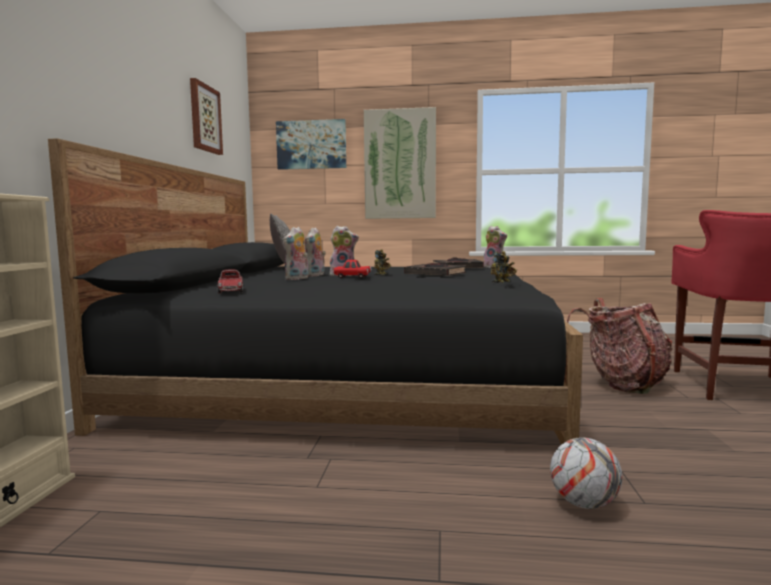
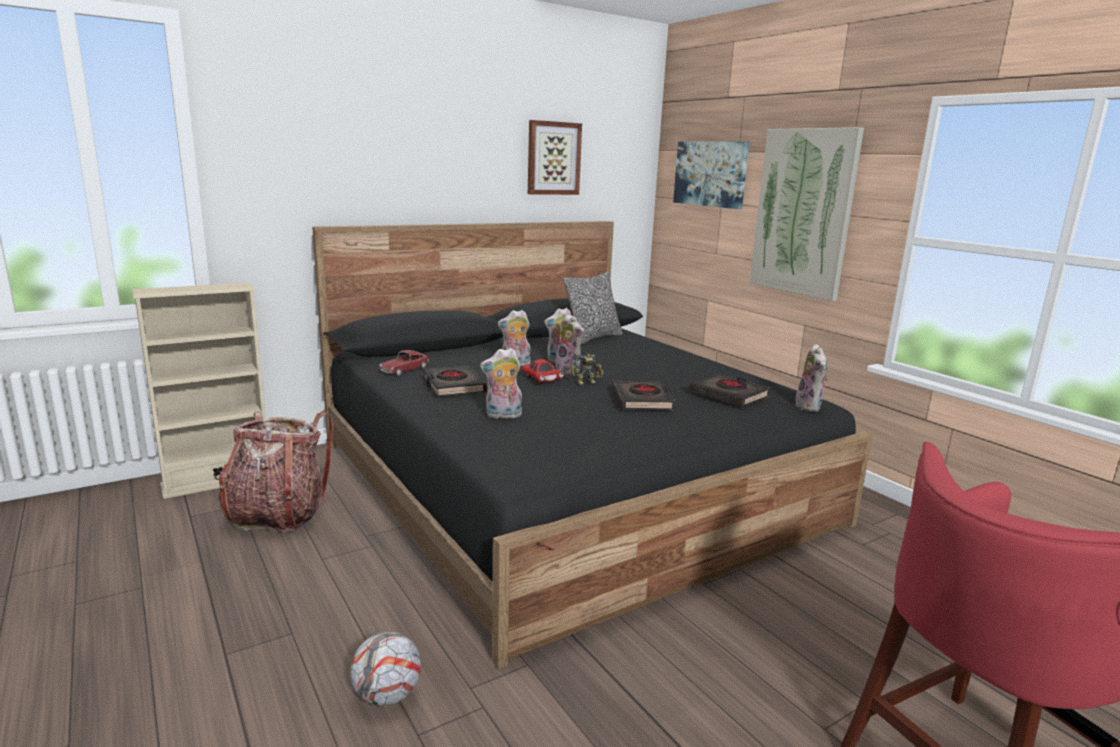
camera: 50 degrees right, 10 degrees up
(313, 287) = (453, 386): none -> black book
(410, 286) = (503, 416): none -> plush toy
(503, 282) = (577, 446): toy robot -> none
(622, 383) = (804, 655): backpack -> backpack (277, 515)

